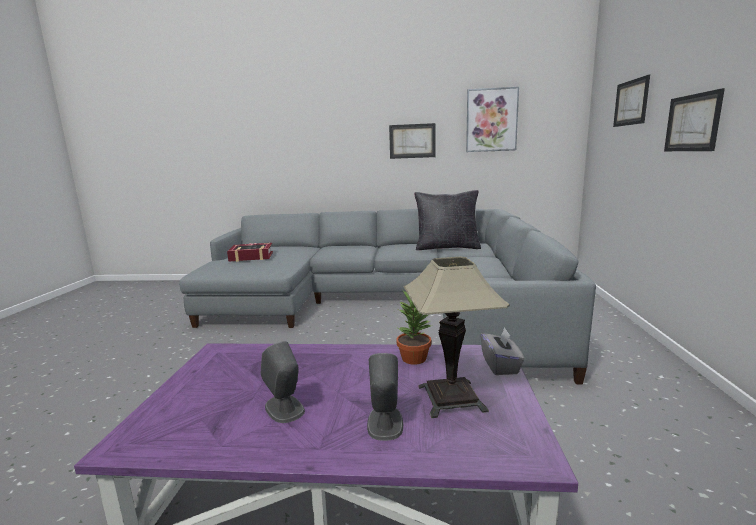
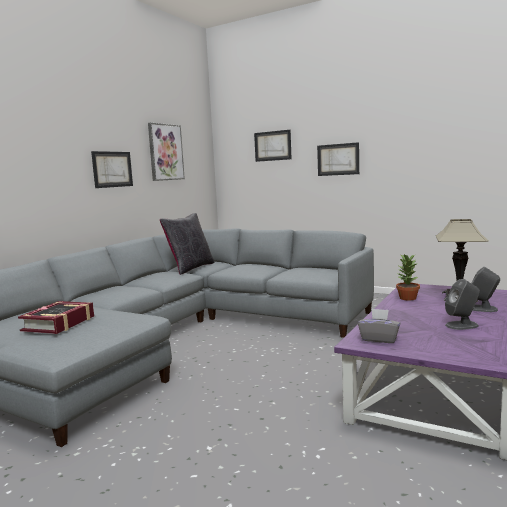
camera: 65 degrees left, 5 degrees down
(500, 365) = (426, 286): grey tissue box -> grey tissue box (379, 339)

